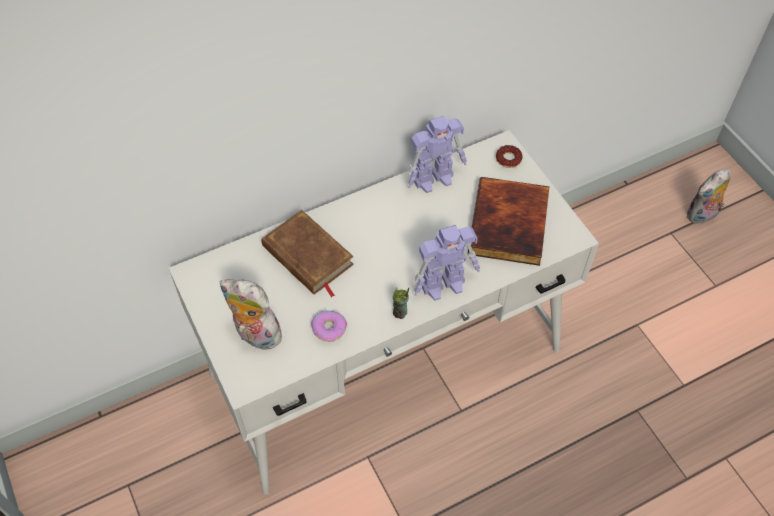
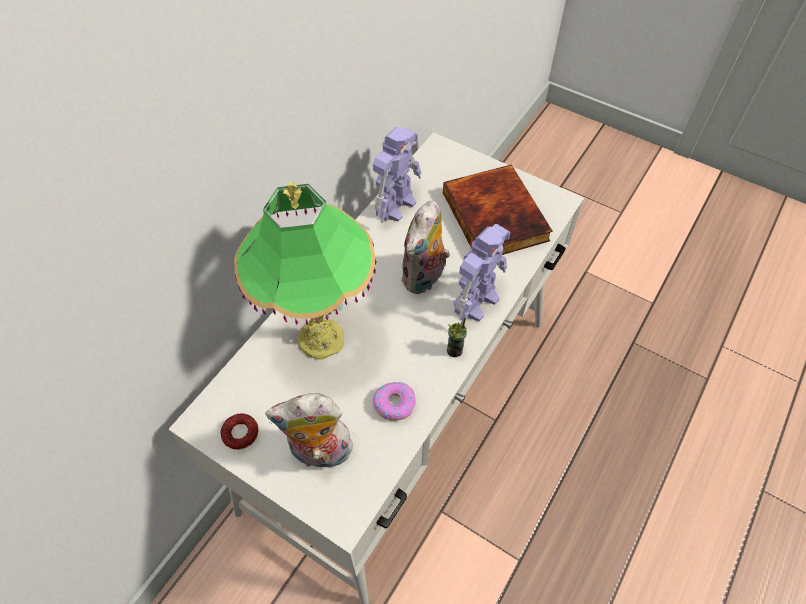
camera: 30 degrees left, 0 degrees up
(307, 256) = (320, 339): brown book -> table lamp
(508, 159) = (451, 158): donut -> donut (240, 433)
(702, 216) = (574, 163): plush toy -> plush toy (424, 278)

